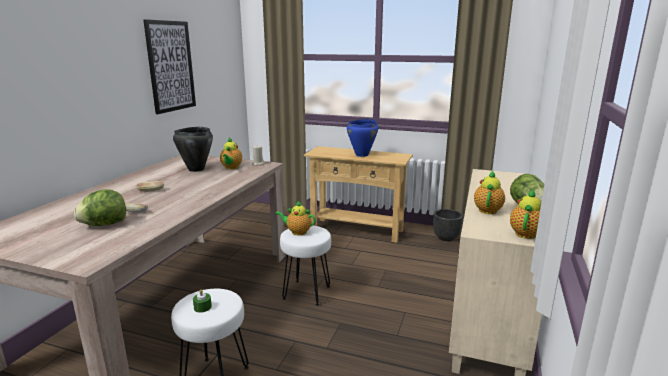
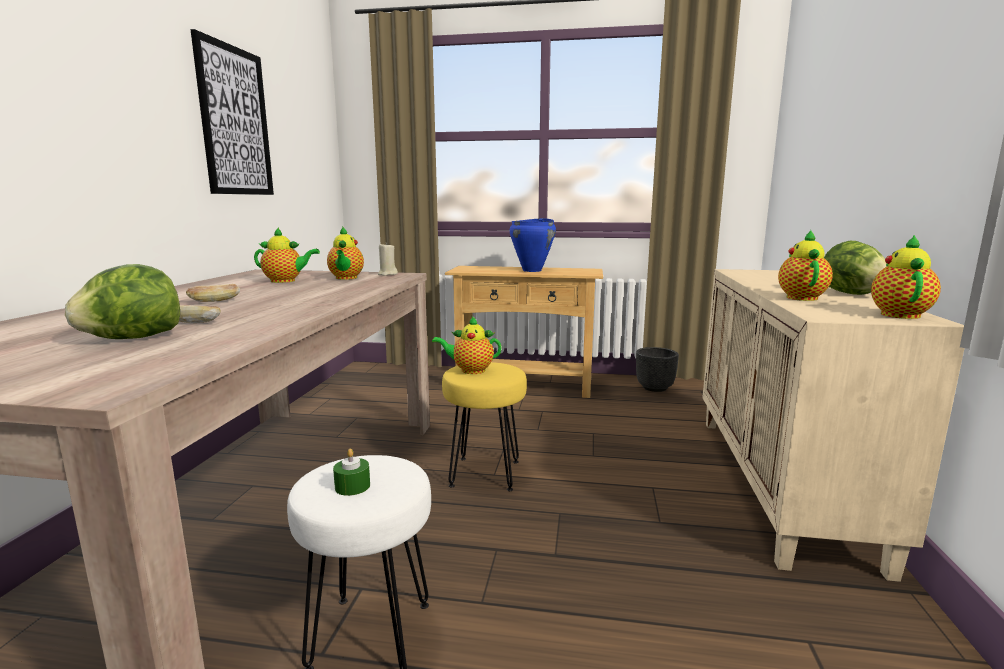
camera: 10 degrees left, 5 degrees down
(196, 169) = (286, 281): black cooking pot -> teapot
(307, 293) = (485, 474): white stool -> yellow stool

